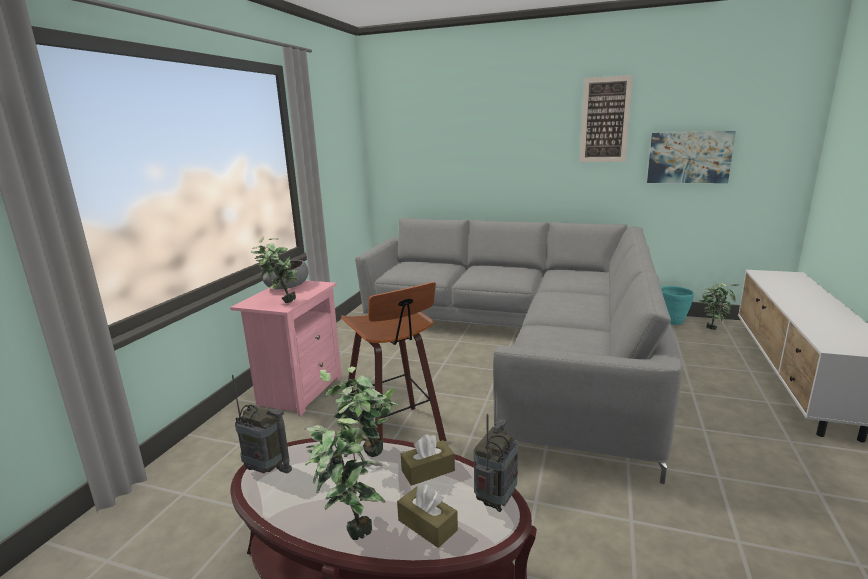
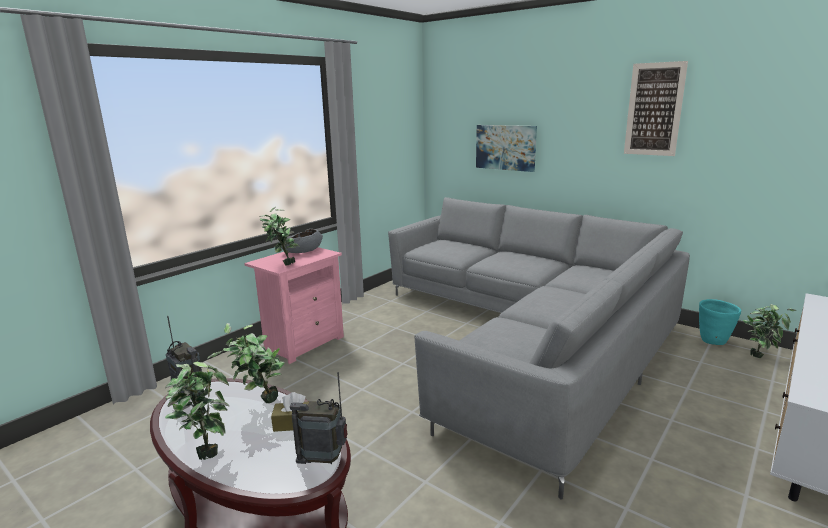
camera: 20 degrees right, 0 degrees up
(397, 437) = (350, 398): stool -> none
(427, 525) = (257, 463): brown tissue box -> none
(495, 500) = (323, 460): radio -> radio turned 135 degrees counterclockwise
(689, 157) = (750, 155): picture -> picture (505, 147)

